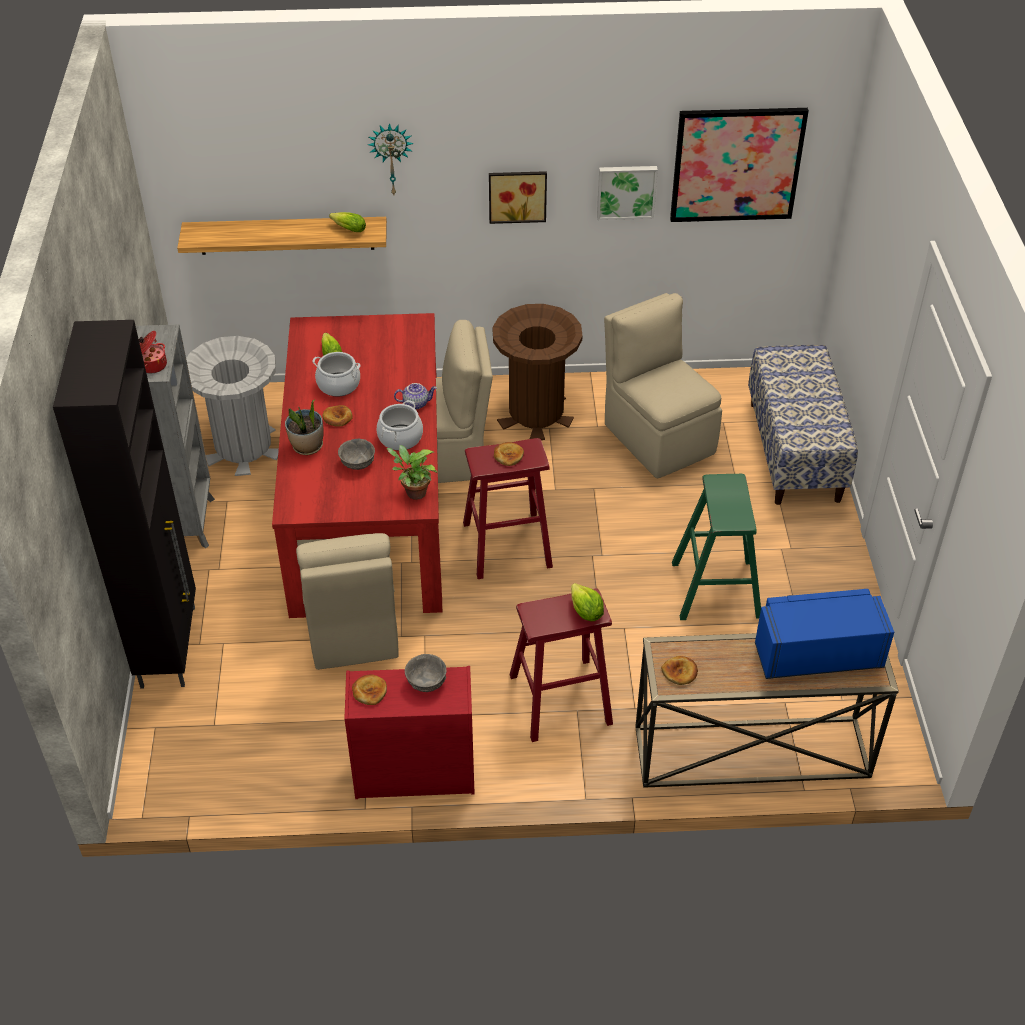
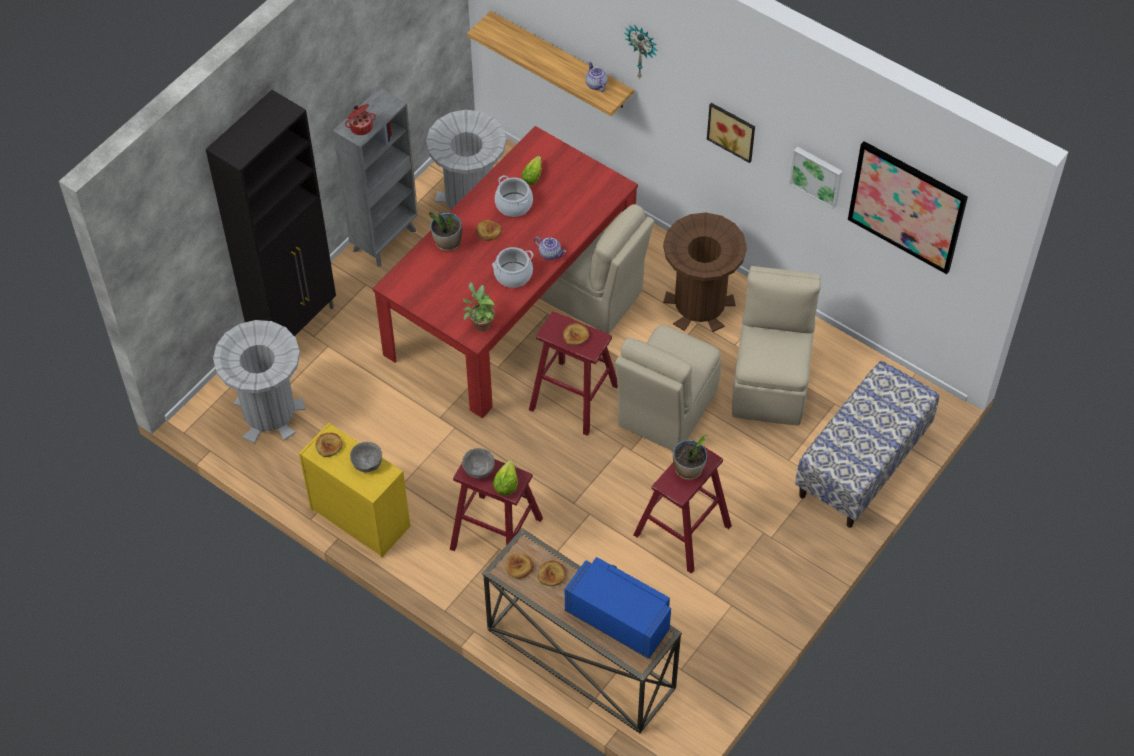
camera: 40 degrees right, 10 degrees up
(220, 739) = (269, 412): none -> grey trash can
(347, 229) = (595, 84): lettuce -> teapot
(351, 627) = (415, 389): beige chair -> beige chair (666, 409)
(357, 463) = (467, 276): grey bowl -> grey bowl (479, 469)
(413, 773) = (359, 517): red dresser -> yellow dresser
(716, 590) = (682, 530): green stool -> red stool
(716, 658) = (552, 574): none -> bread
(728, 499) = (688, 469): none -> potted plant

